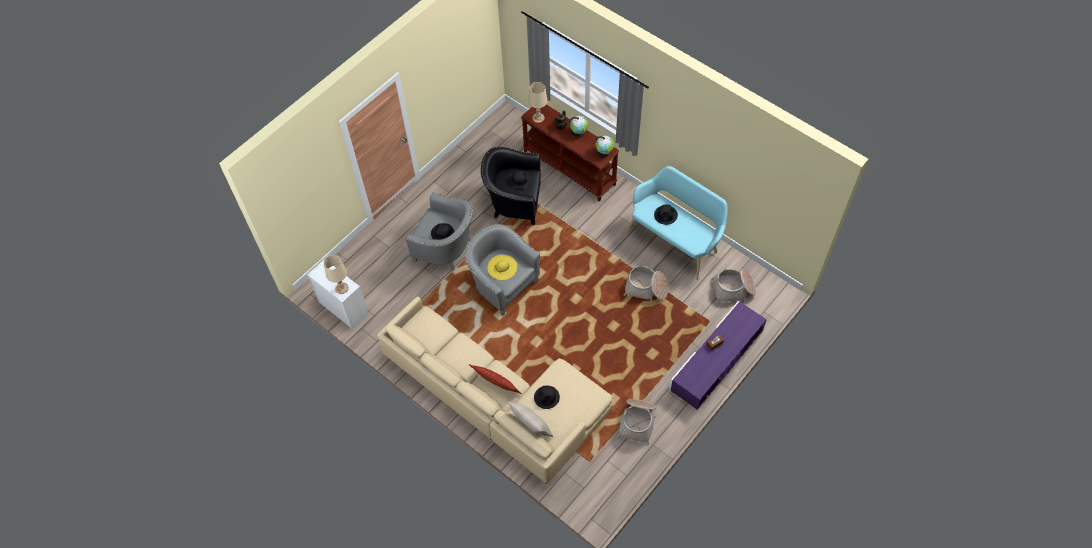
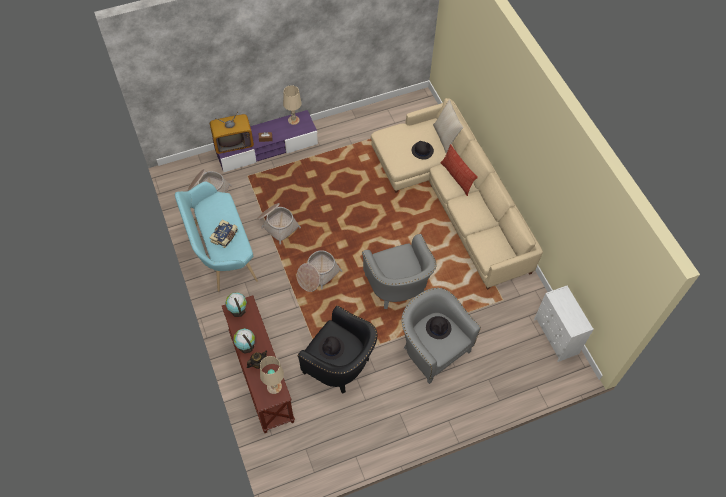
camera: 155 degrees left, 0 degrees up
(342, 288) = (563, 298): beige table lamp -> beige table lamp (293, 120)
(502, 267) = (399, 266): yellow hat -> none
(637, 421) = (356, 136): basket -> basket (317, 275)
(665, 215) = (225, 236): black hat -> book
(742, 324) = (233, 142): none -> television

